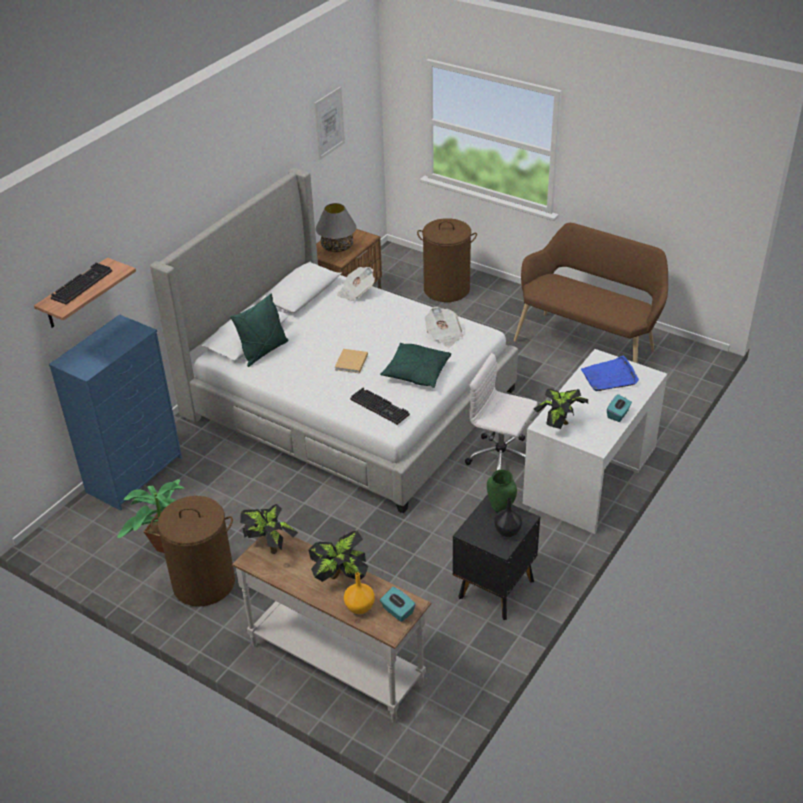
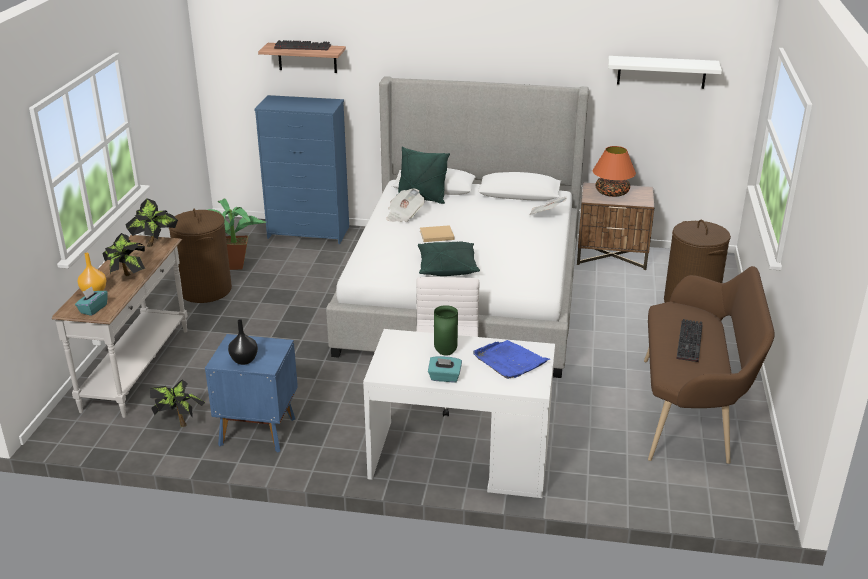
camera: 65 degrees right, 10 degrees down
(329, 123) = (661, 72): picture -> white shelf
(337, 247) = (611, 193): grey table lamp -> orange table lamp
(381, 407) = (381, 261): keyboard -> keyboard (691, 343)
(444, 335) = (518, 268): newspaper -> newspaper (404, 215)
(494, 589) = (257, 430): black nightstand -> blue nightstand
(501, 509) = (275, 350): green vase -> green vase (446, 352)
(559, 424) = (402, 345): potted plant -> potted plant (179, 422)

